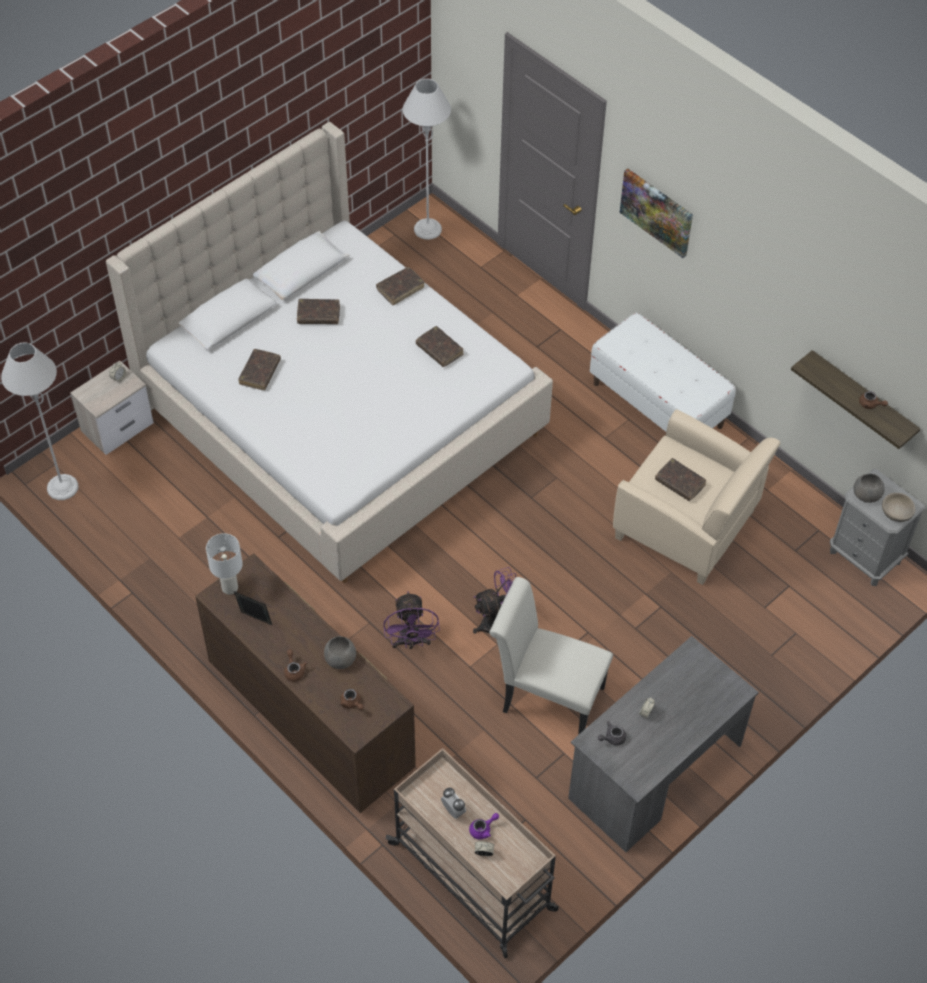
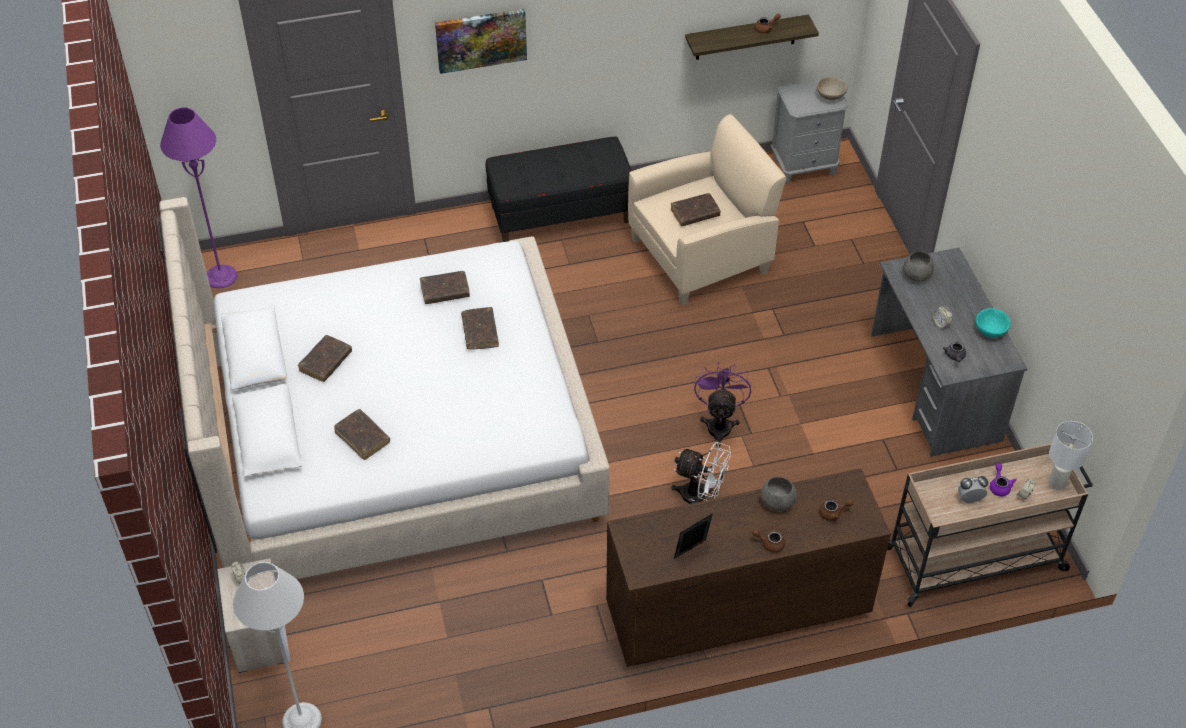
camera: 60 degrees left, 5 degrees down
(230, 587) = (637, 556): white table lamp -> white table lamp (1056, 482)
(400, 289) = (345, 288): brown book -> brown book (480, 332)
(411, 642) = (700, 497): purple fan -> white fan
(427, 229) = (221, 277): grey floor lamp -> purple floor lamp
(546, 697) = (818, 426): white chair -> none
(658, 405) = (560, 214): white bench -> black bench
(665, 756) = (990, 331): none -> turquoise bowl
(866, 494) = (800, 103): grey bowl -> grey bowl (916, 275)

